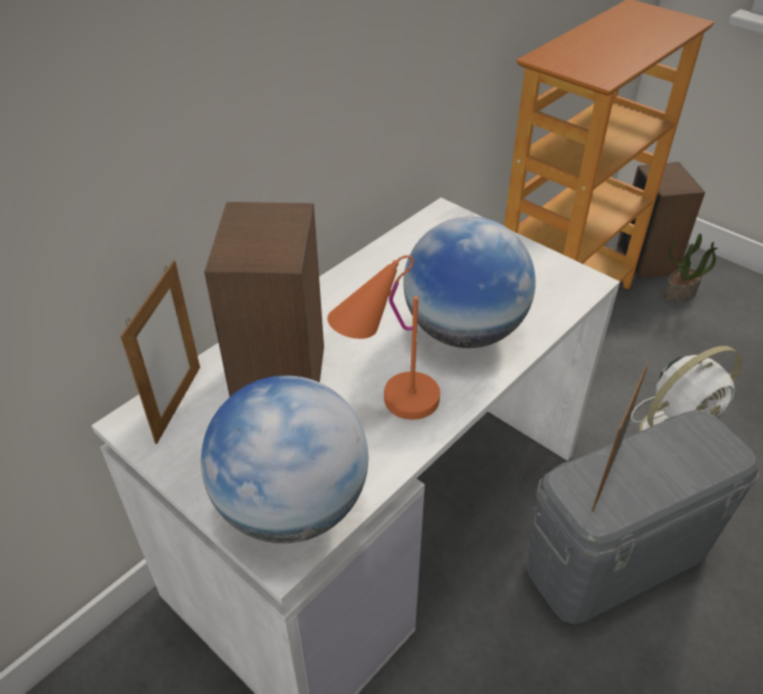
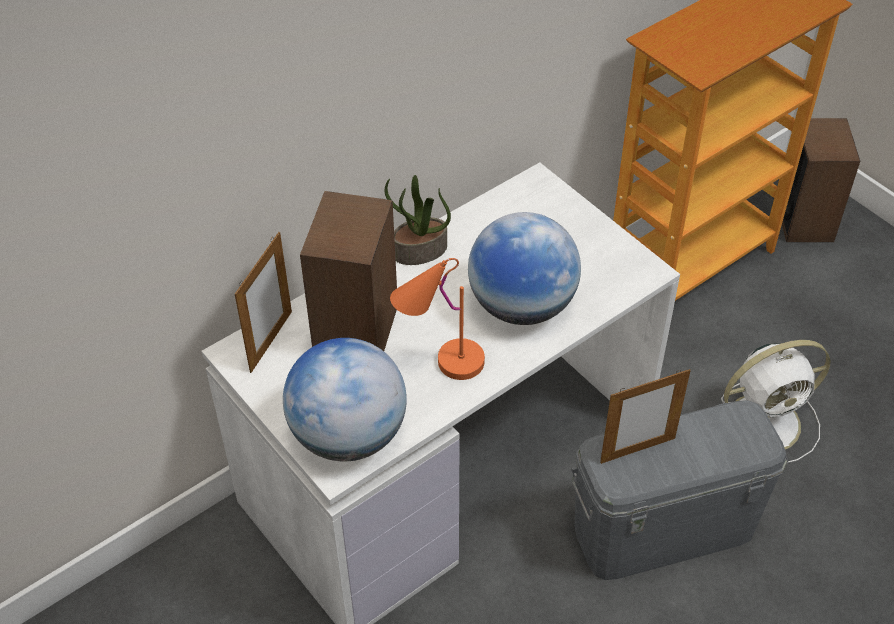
camera: 10 degrees right, 5 degrees up
(606, 477) = (637, 450): picture frame -> picture frame turned 150 degrees counterclockwise
(680, 293) = (828, 265): potted plant -> potted plant (419, 252)

